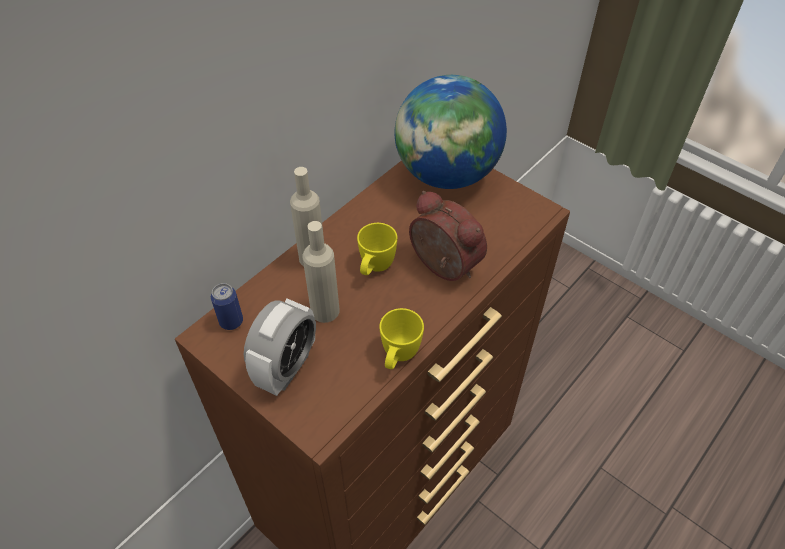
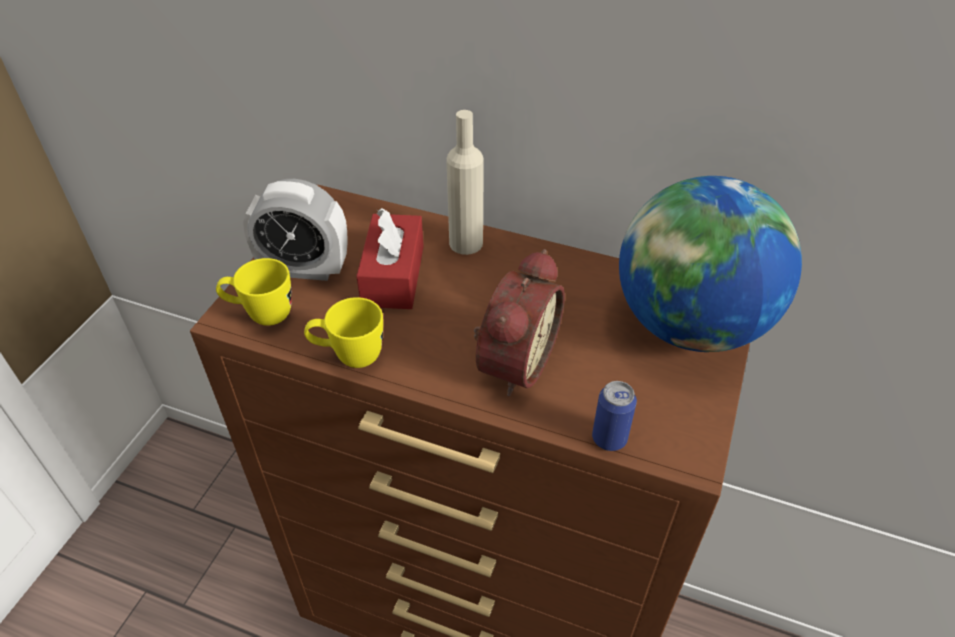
camera: 70 degrees right, 5 degrees down
(231, 321) = (350, 212): can -> can (609, 438)
(325, 311) = (393, 275): beige bottle -> red tissue box
(375, 268) = (476, 299): yellow mug -> yellow mug (261, 315)

